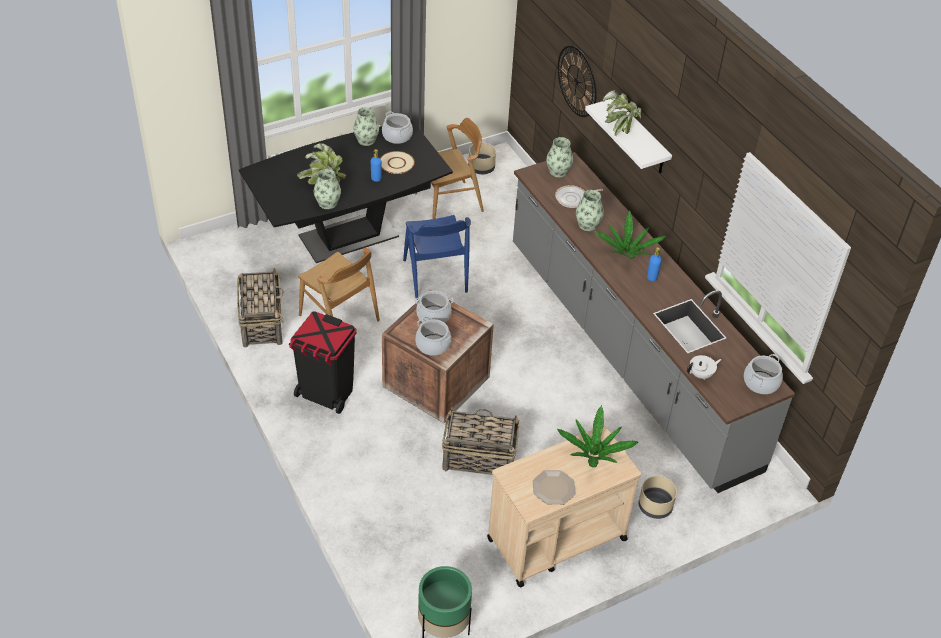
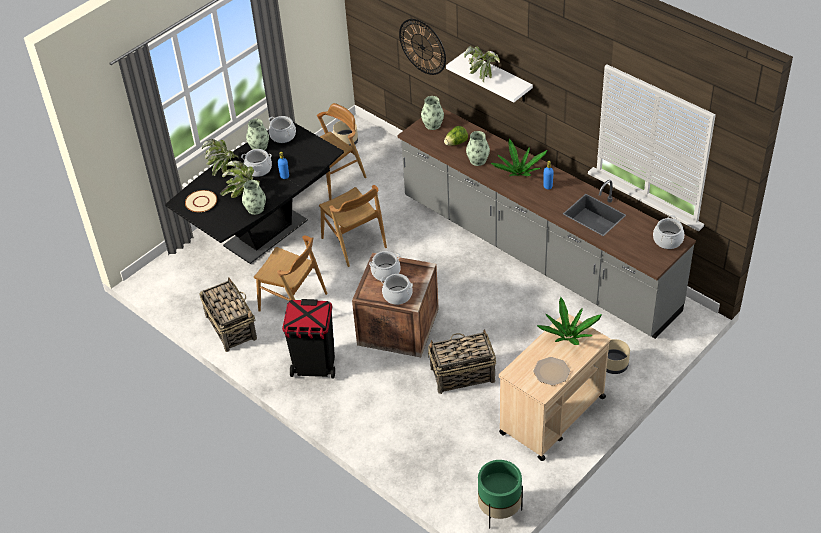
camera: 15 degrees left, 0 degrees up
(318, 149) = (222, 166): none -> potted plant
(353, 163) = (258, 169): none -> cooking pot
(397, 163) = (295, 158): beige plate -> beige plate (201, 202)
(435, 276) = (354, 243): blue chair -> brown chair
(573, 199) = (456, 143): frying pan -> lettuce
(701, 374) = (621, 249): white teapot -> none

